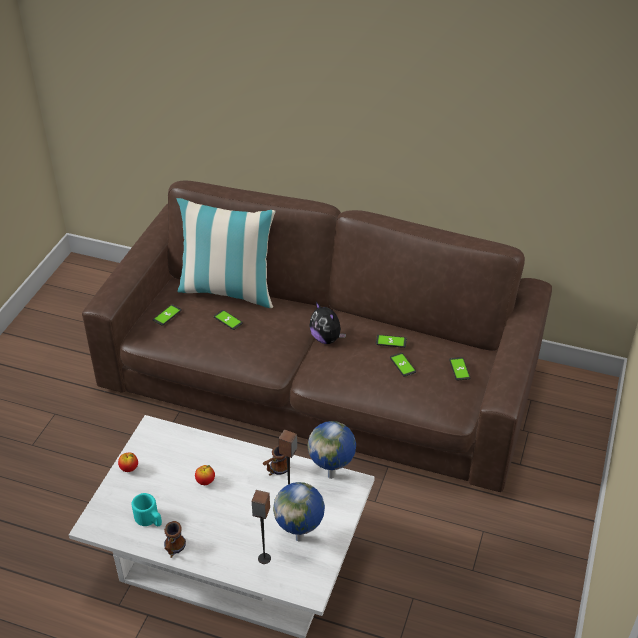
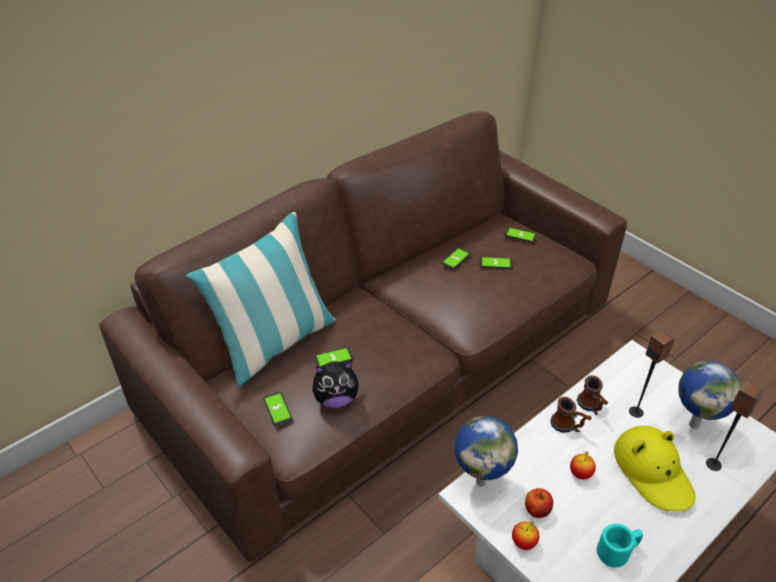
camera: 60 degrees left, 0 degrees up
(159, 467) = (536, 510): none -> apple
(173, 550) = (675, 544): mug -> mug (568, 427)
(233, 523) = (653, 472): none -> yellow hat
(326, 338) = (411, 300): plush toy -> plush toy (336, 399)
(332, 475) = (618, 367): globe -> globe (481, 481)

